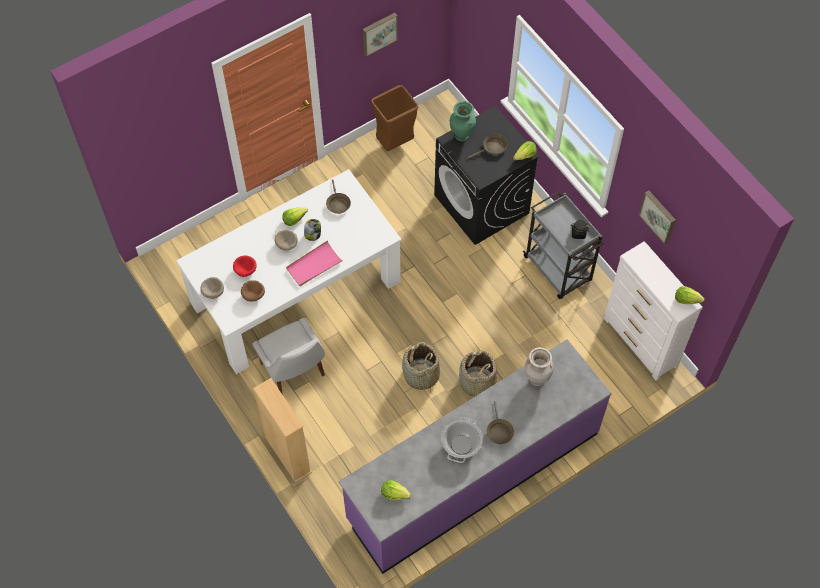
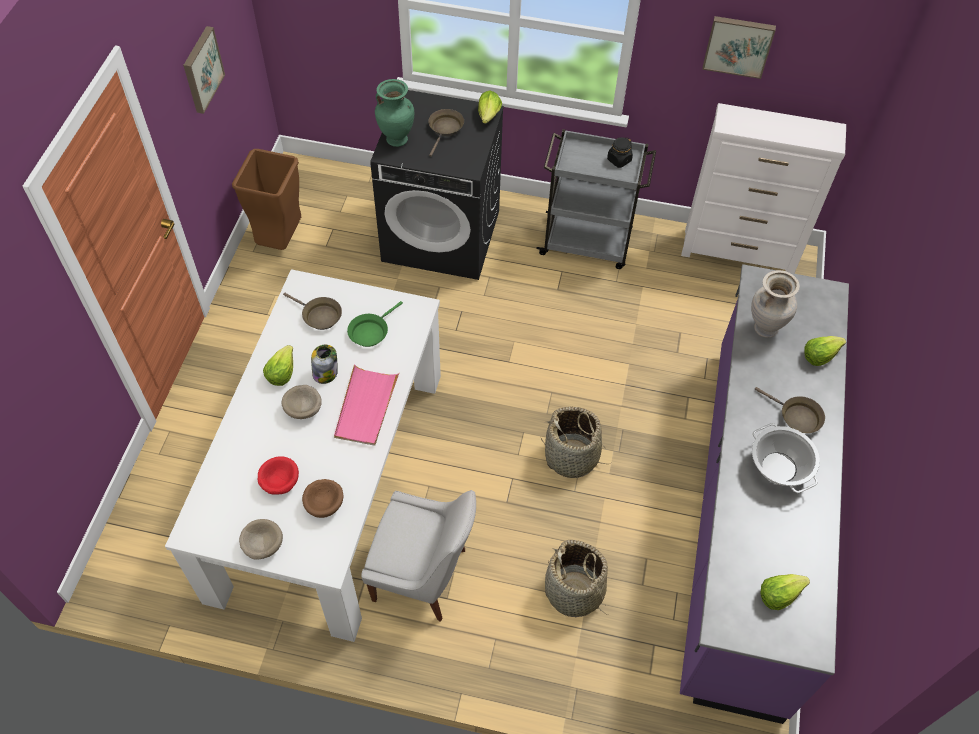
camera: 45 degrees left, 5 degrees down
(288, 454) = (522, 683): beige bookcase -> none
(352, 230) = (370, 331): none -> green frying pan
(477, 383) = (637, 416): basket -> basket (574, 592)
(687, 299) = (824, 127): lettuce -> lettuce (819, 355)

